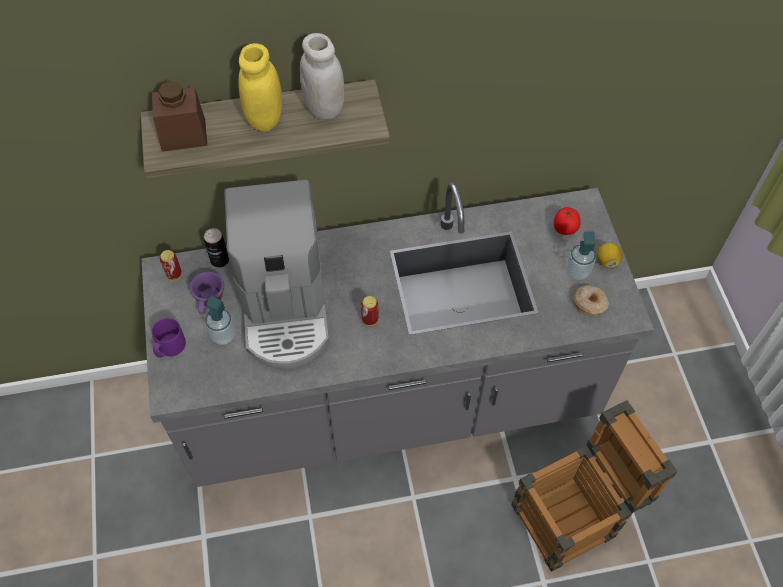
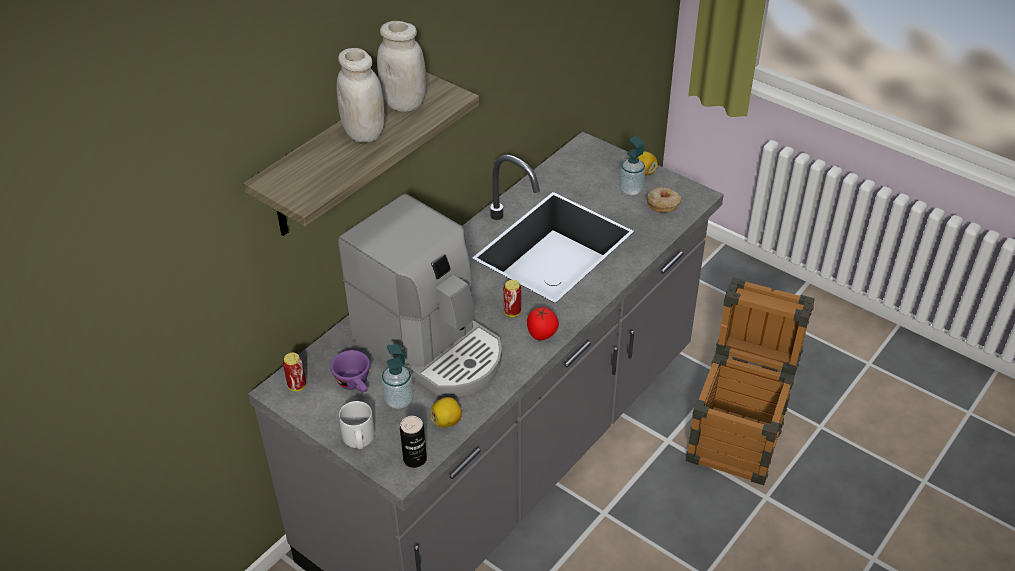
camera: 40 degrees left, 15 degrees down
(169, 347) = (359, 439): purple mug -> grey mug
(183, 135) = (306, 177): brown jar -> none
(220, 260) = (328, 350): can -> can (415, 459)
(236, 377) = (447, 421): none -> lemon
(265, 119) = (364, 133): yellow jar -> white jar
(564, 229) = (590, 169): tomato -> tomato (542, 335)

